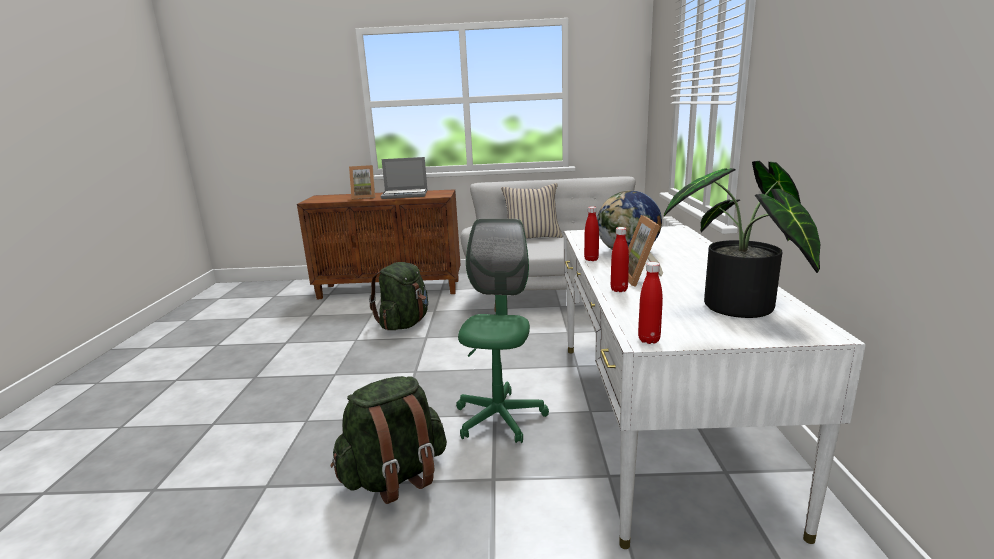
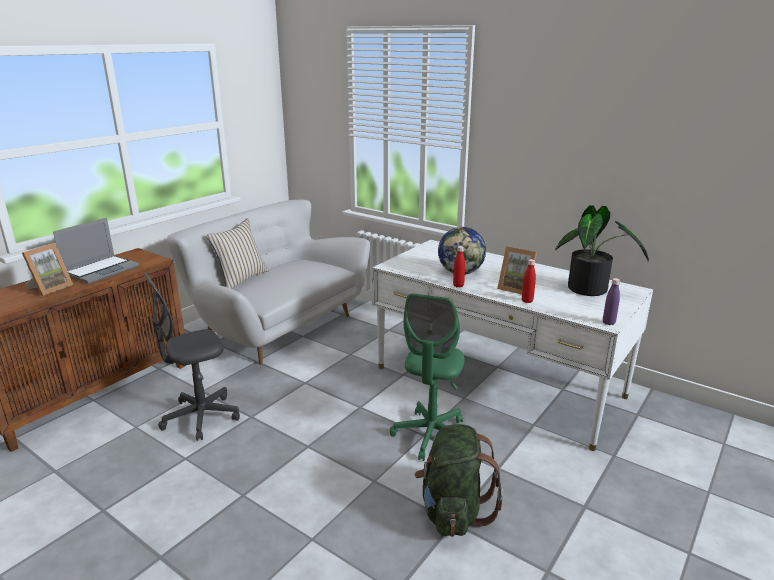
camera: 55 degrees left, 5 degrees up
(404, 324) = (201, 417): green backpack -> grey office chair
(499, 418) = (431, 435): green office chair -> green office chair turned 120 degrees counterclockwise
(649, 340) = (608, 323): red bottle -> purple bottle

